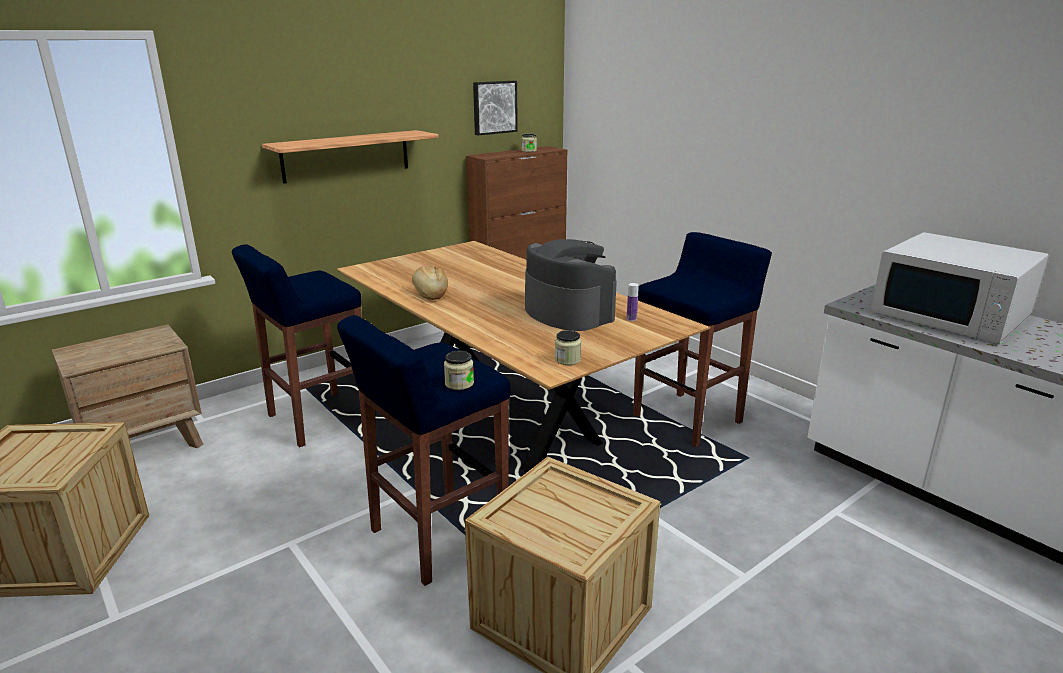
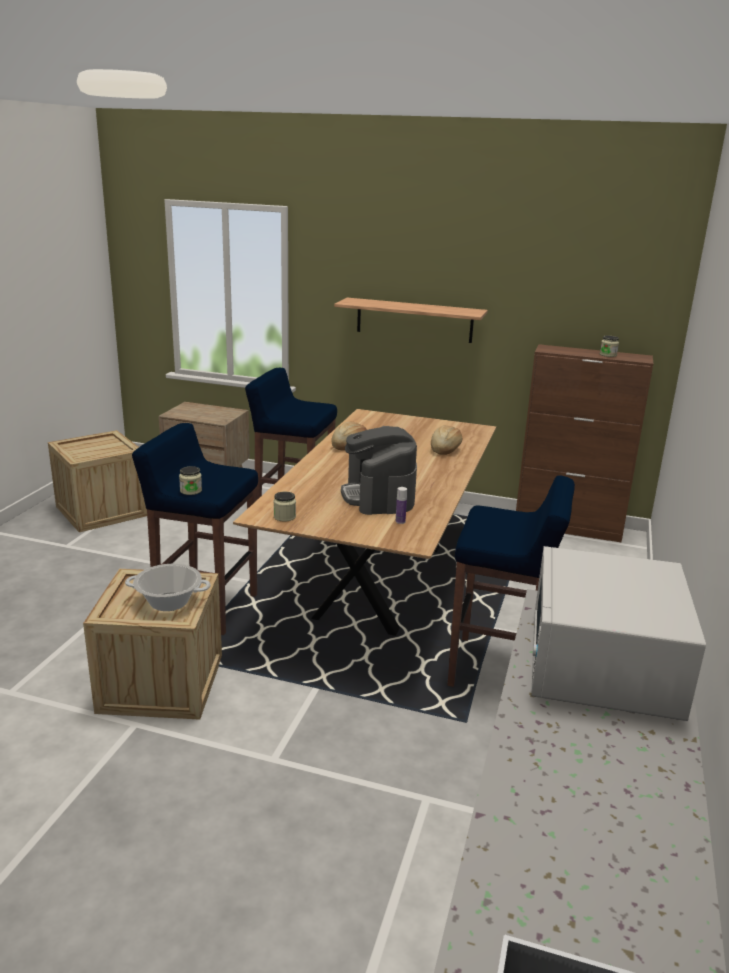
camera: 55 degrees right, 0 degrees up
(494, 107) = (584, 302): picture -> none
(497, 266) = (445, 449): none -> bread
(567, 313) = (379, 496): coffee machine -> coffee machine turned 150 degrees clockwise
(581, 505) = (169, 602): none -> cooking pot

